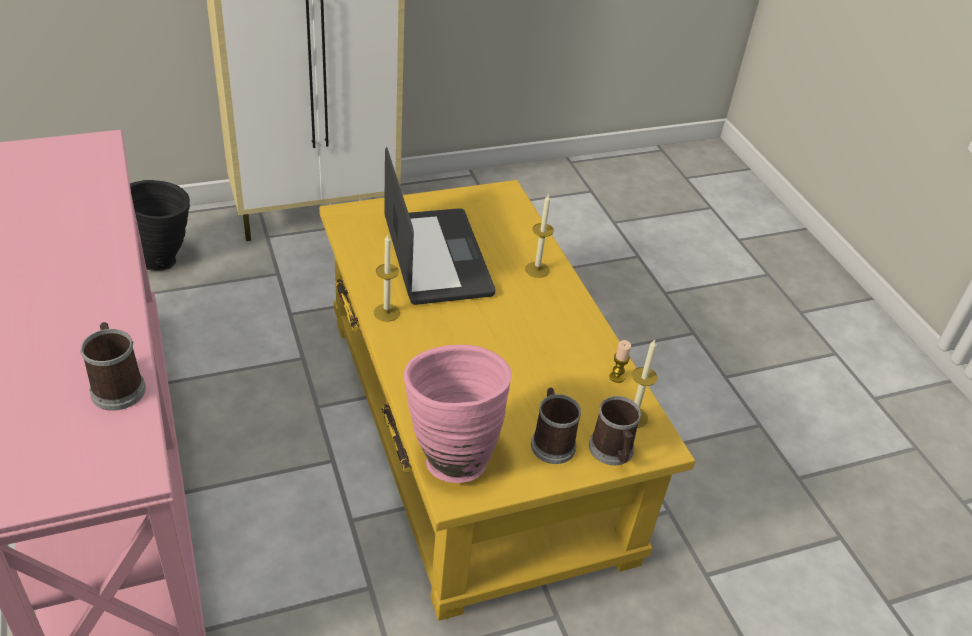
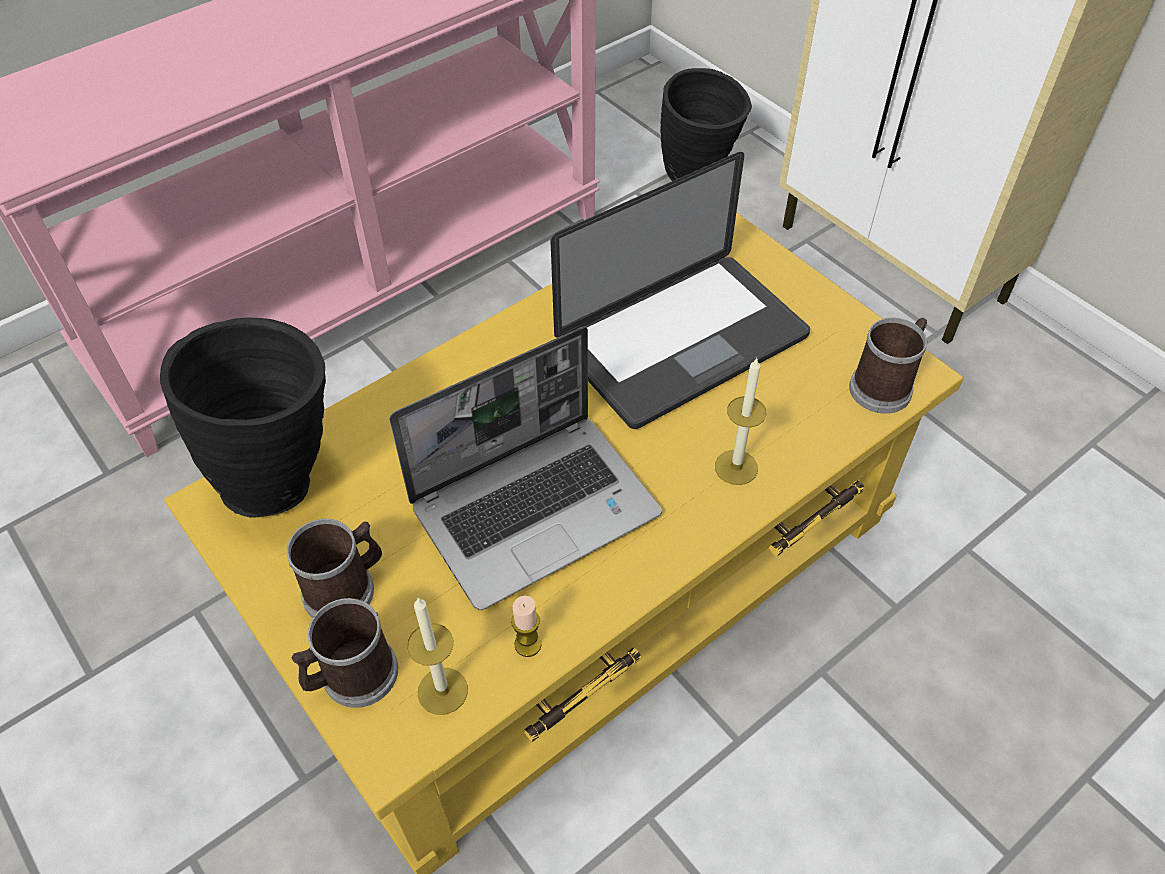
camera: 75 degrees right, 10 degrees up
(117, 386) = (145, 113): mug -> mug (885, 386)
(386, 312) = (530, 328): candle -> none
(450, 454) = (285, 476): pink vase -> black vase
(529, 349) = (536, 508): none -> laptop

